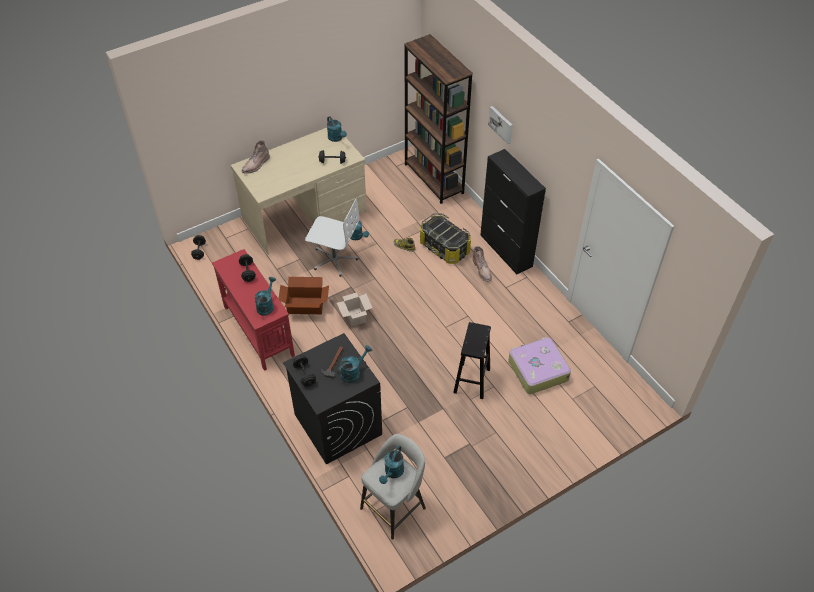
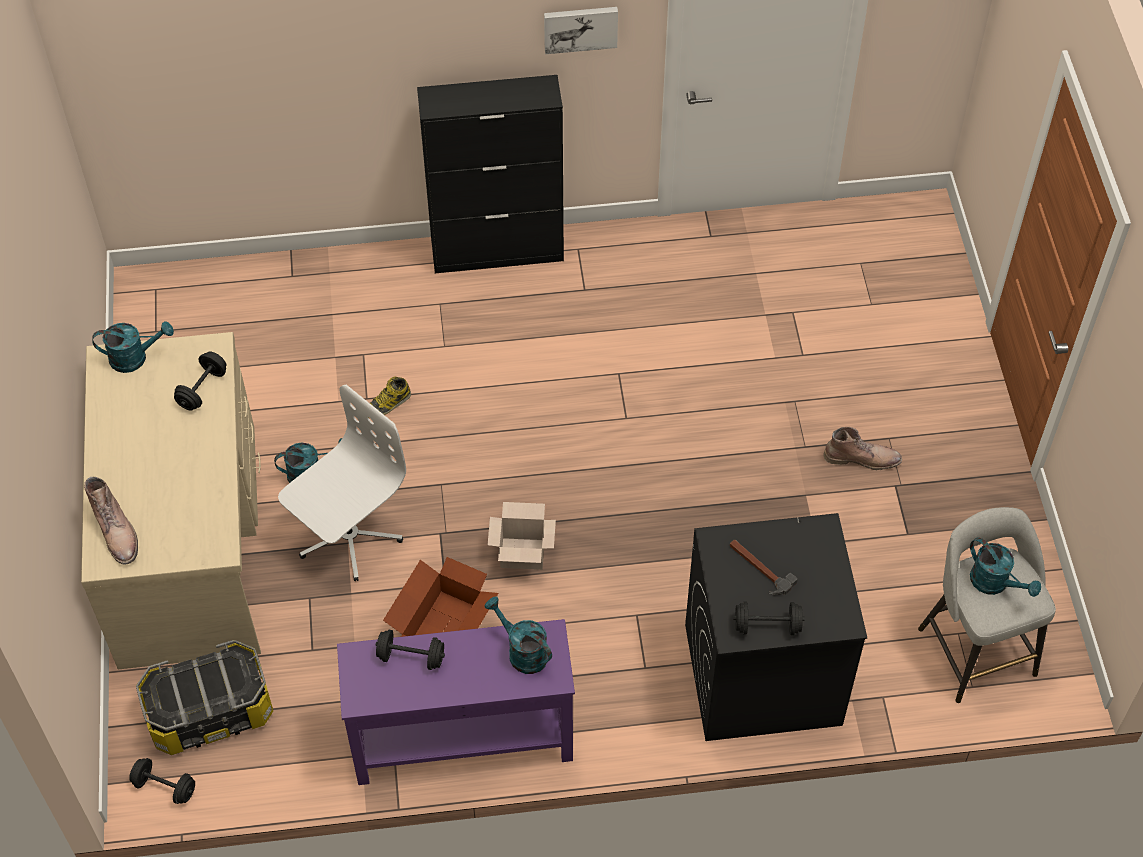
camera: 65 degrees left, 5 degrees up
(258, 330) = (461, 738): red console table -> purple console table
(353, 372) = (796, 545): turquoise watering can -> none
(434, 179) = (237, 283): brown bookcase -> none
(445, 247) = (431, 340): storage box -> storage box (210, 711)
(471, 381) = (767, 428): black stool -> none
(482, 270) = (523, 306): brown boot -> brown boot (862, 458)
(501, 124) = (384, 53): picture -> picture (580, 28)
(537, 370) = (790, 325): suitcase -> none

